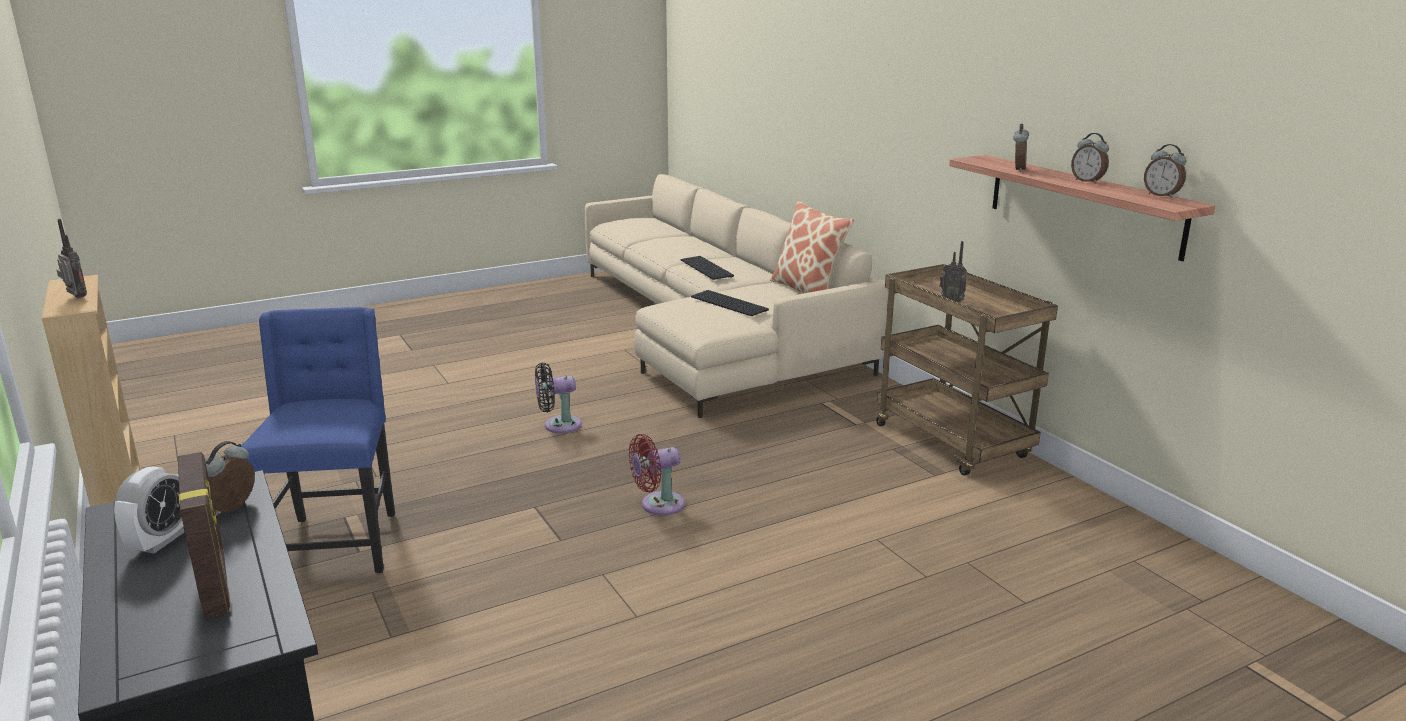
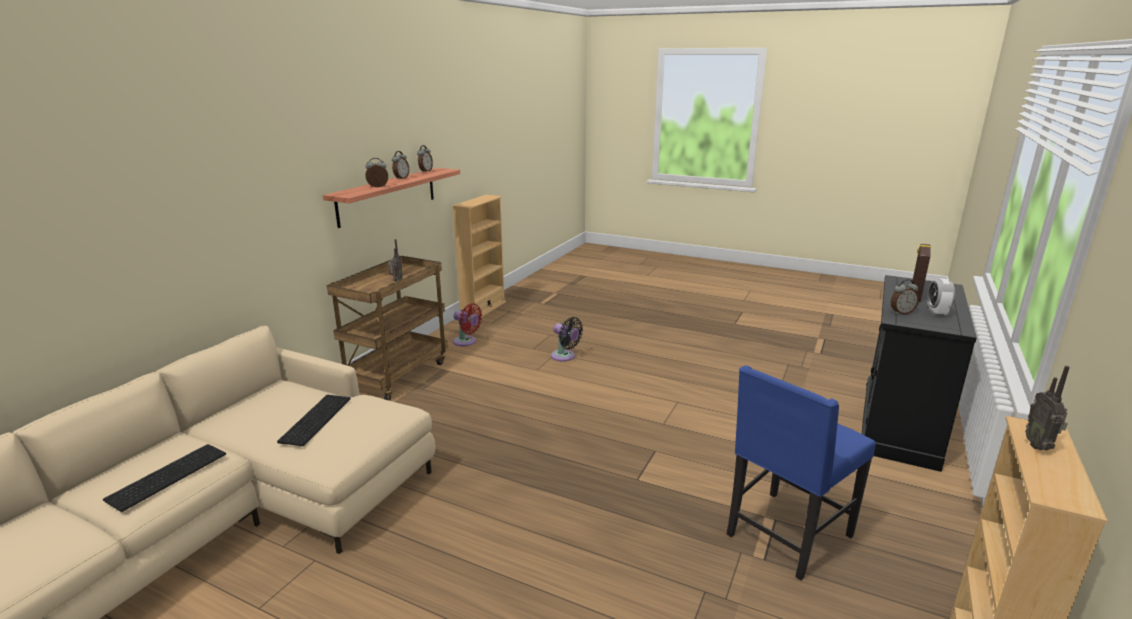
camera: 125 degrees left, 0 degrees up
(160, 541) = (936, 312): alarm clock -> alarm clock turned 60 degrees counterclockwise
(558, 425) = (509, 540): black fan -> black fan (565, 357)
(658, 505) = (578, 436): red fan -> red fan (466, 342)
(808, 291) = (235, 403): pillow -> none
(1224, 572) = (483, 310): none -> beige bookcase

